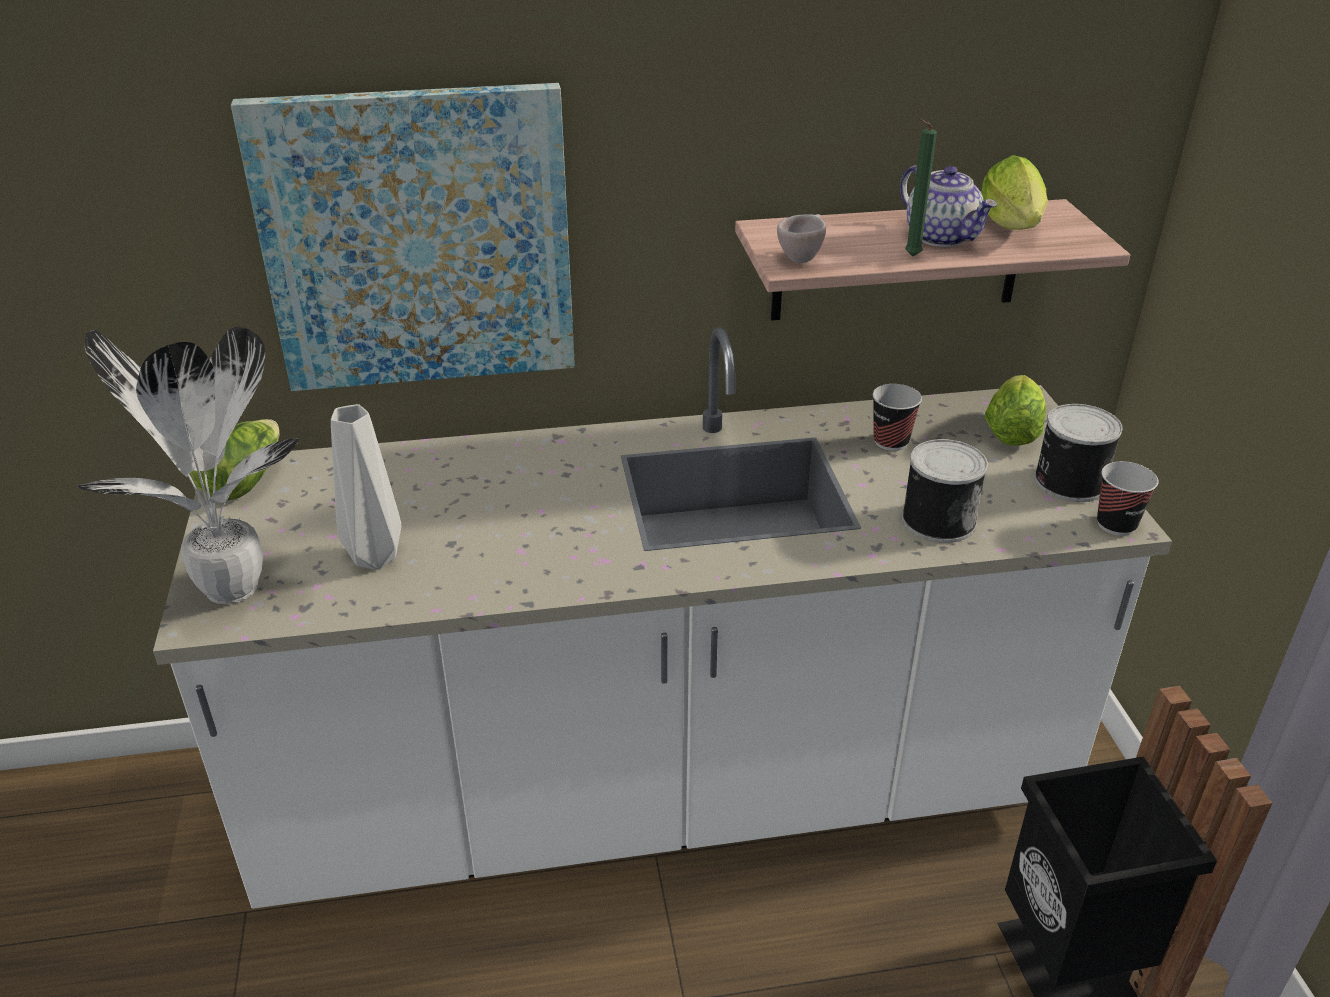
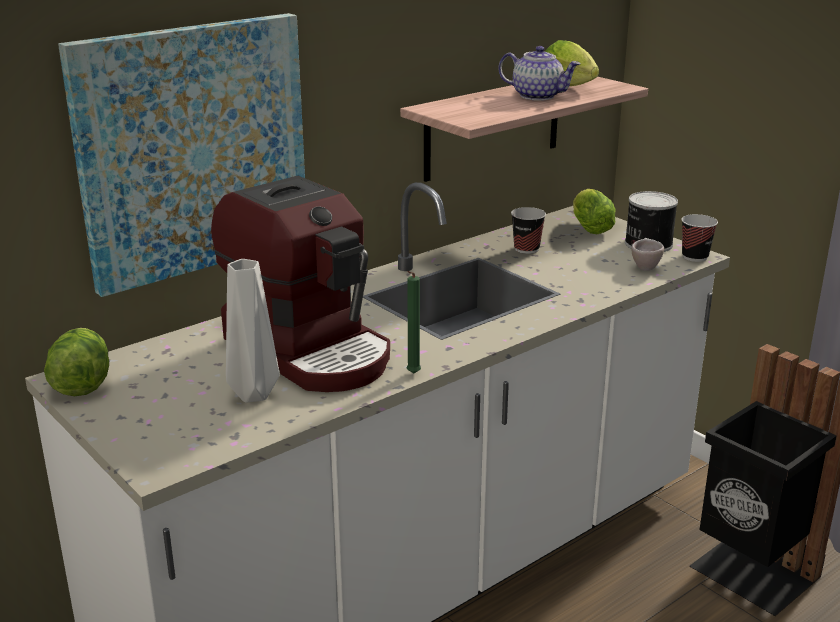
camera: 30 degrees left, 10 degrees down
(232, 592) = (164, 445): potted plant -> none
(489, 516) = (311, 350): none -> coffee machine
(802, 257) = (472, 116): beige cup -> beige cup (644, 267)
(910, 257) = (535, 107): green candle -> green candle (412, 374)
(937, 519) = (598, 278): can -> none

